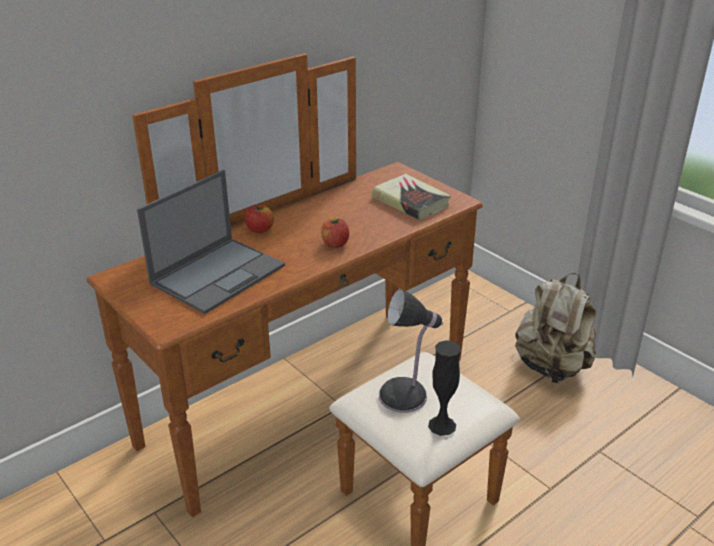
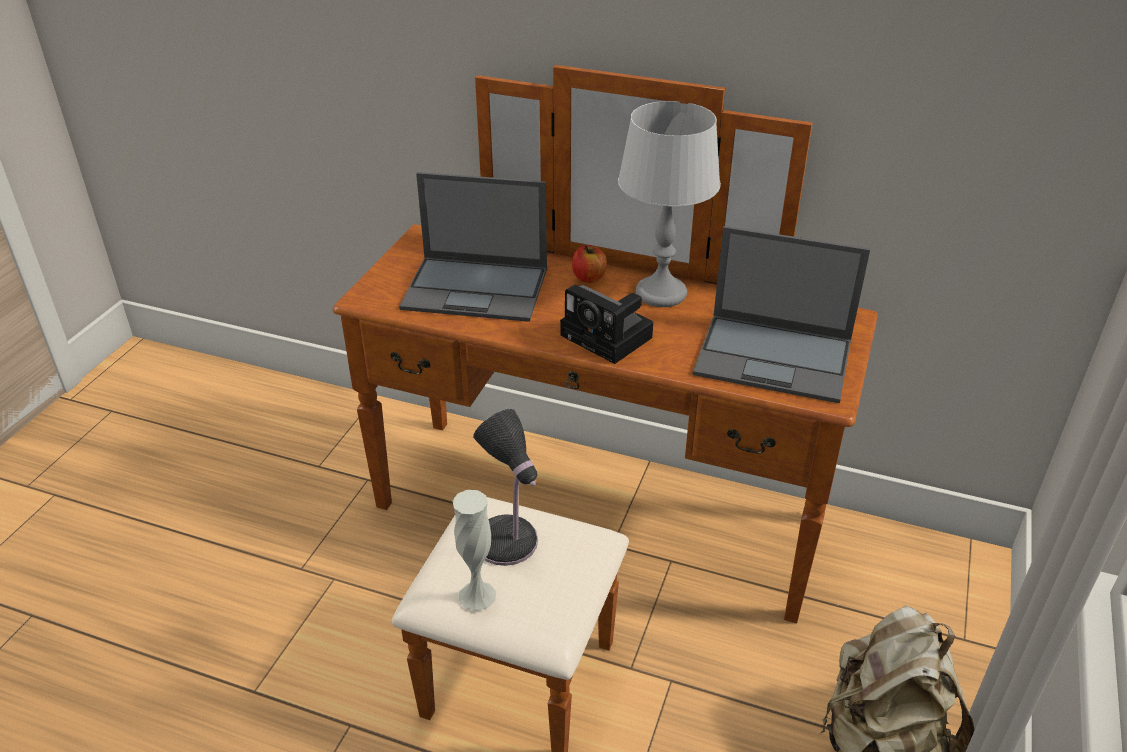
camera: 60 degrees right, 5 degrees up
(307, 212) = (660, 293): none -> grey table lamp
(335, 244) = (609, 337): apple -> camera
(410, 201) = (775, 358): book -> laptop
(442, 425) = (477, 595): black vase -> white vase

